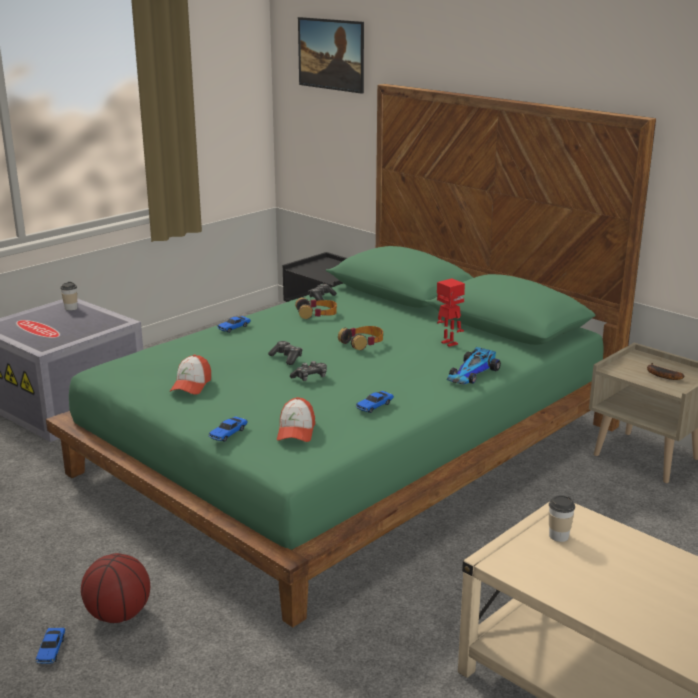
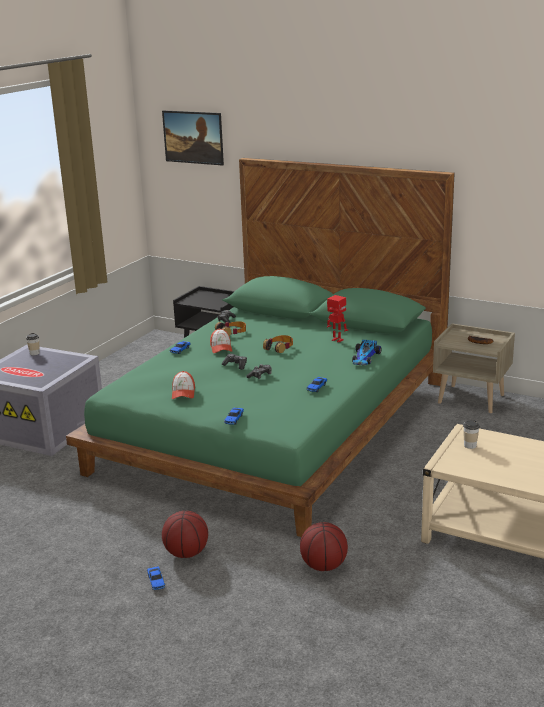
camera: 15 degrees left, 0 degrees up
(293, 679) = (324, 566): none -> basketball
(296, 431) = (277, 411): cap -> cap (221, 348)

